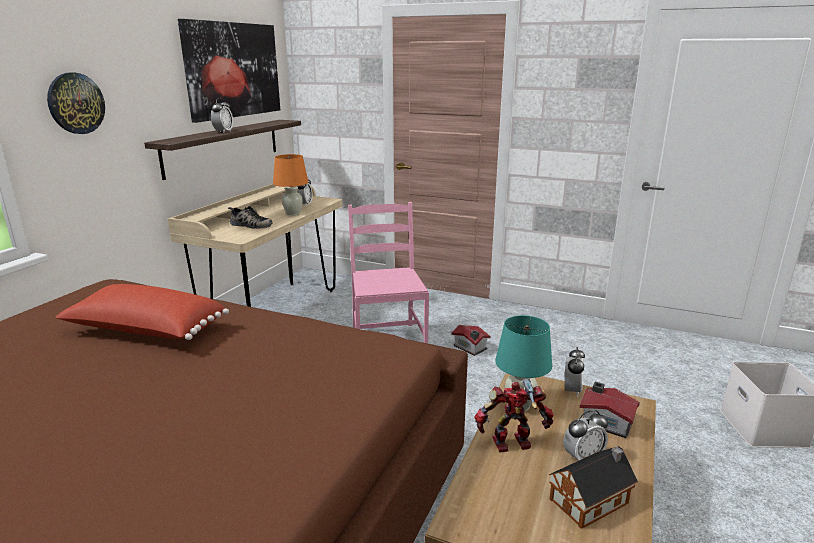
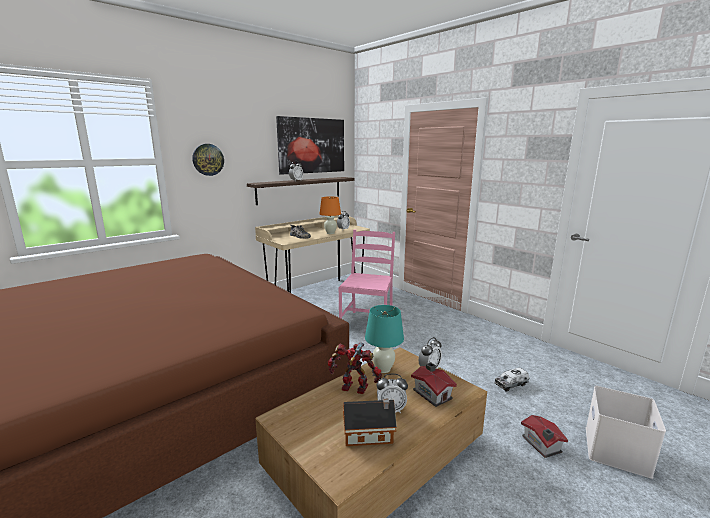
camera: 25 degrees right, 5 degrees down
(146, 331) = (191, 278): red pillow -> none
(470, 348) = (418, 338): toy house -> toy house (541, 445)
(617, 382) = (511, 384): none -> toy truck

